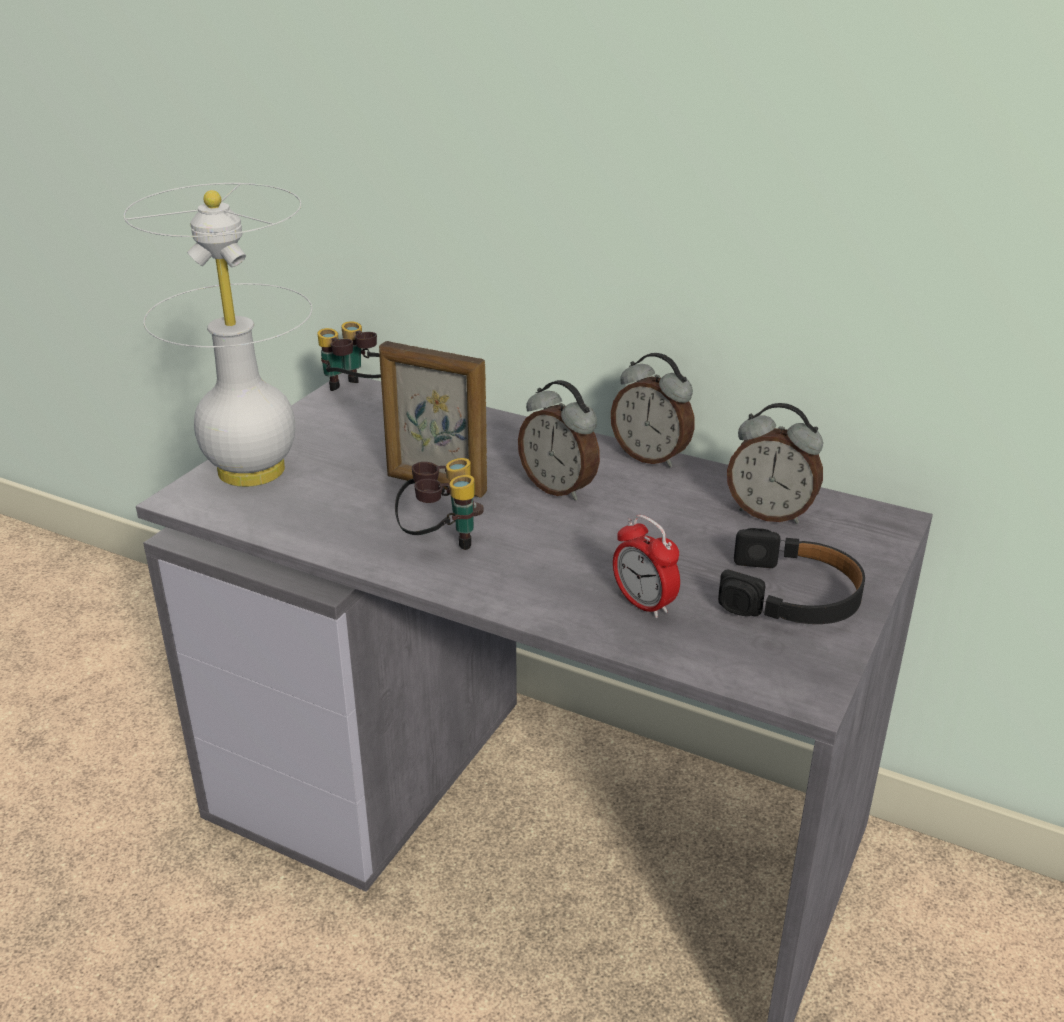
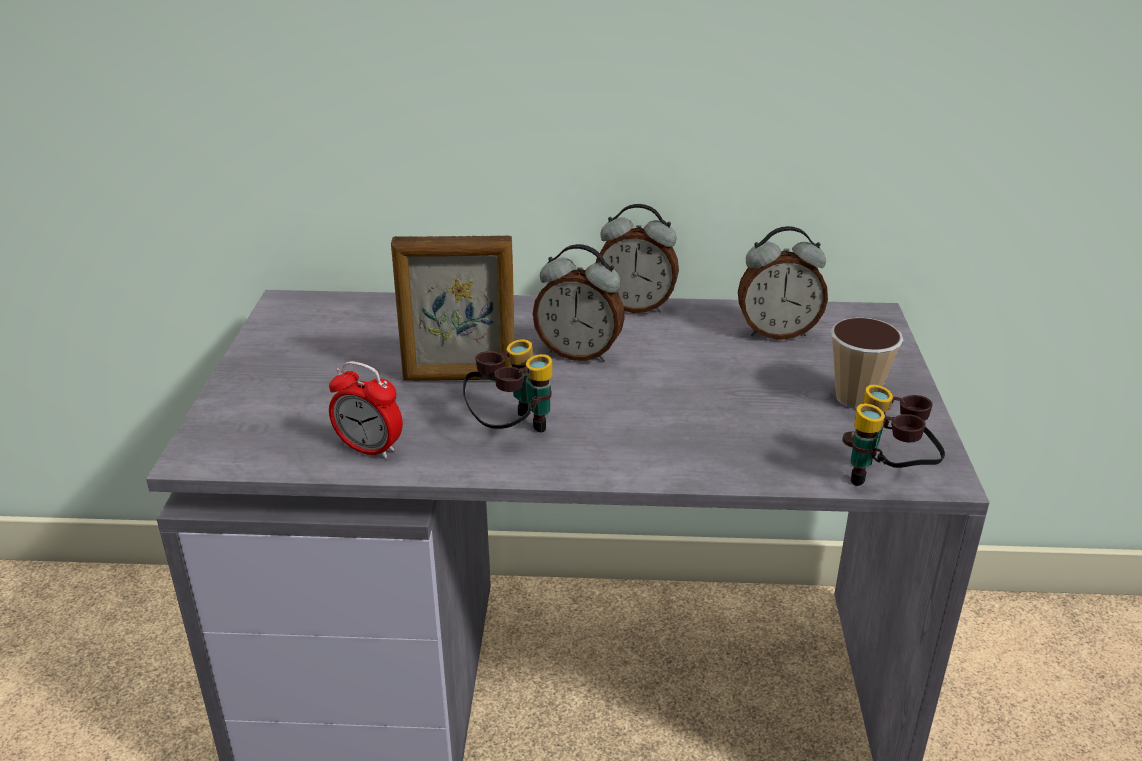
camera: 25 degrees left, 0 degrees up
(250, 470) = (250, 409): white table lamp -> none
(354, 392) = (295, 307): binoculars -> binoculars (886, 480)
(644, 604) = (745, 438): alarm clock -> alarm clock (369, 449)
(791, 596) = (856, 398): black headphones -> cup

